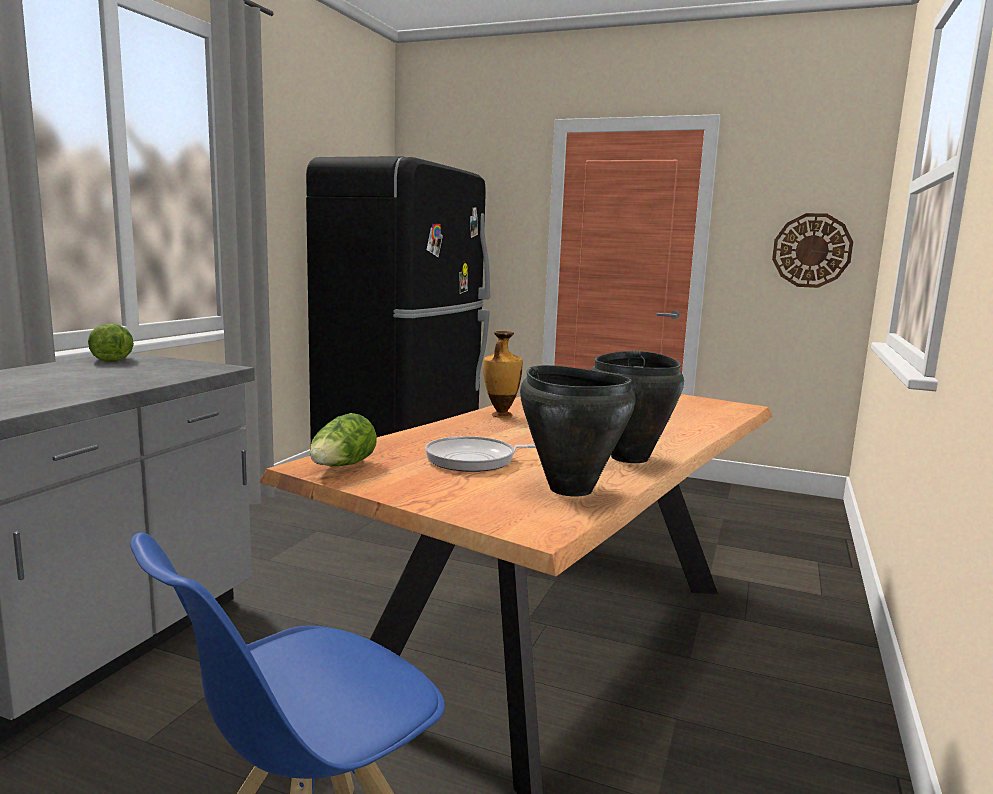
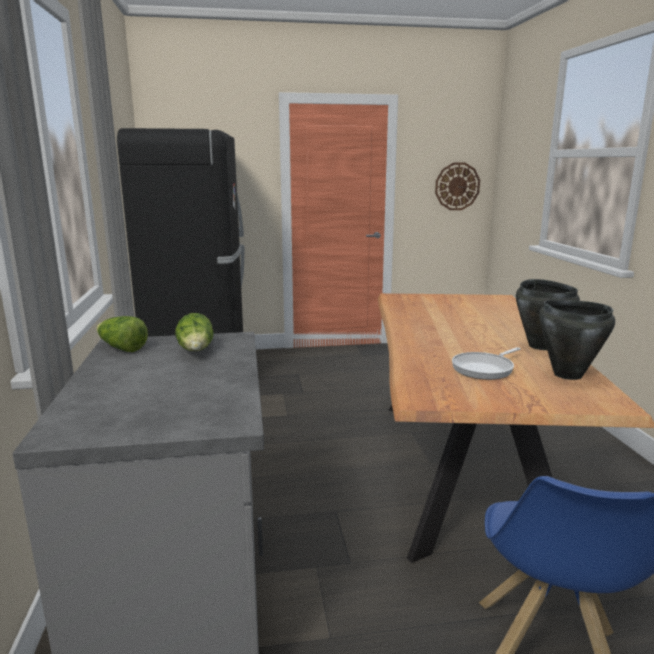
camera: 30 degrees left, 5 degrees up
(342, 467) = (437, 395): lettuce -> lettuce (196, 351)
(500, 415) = (414, 332): vase -> none

